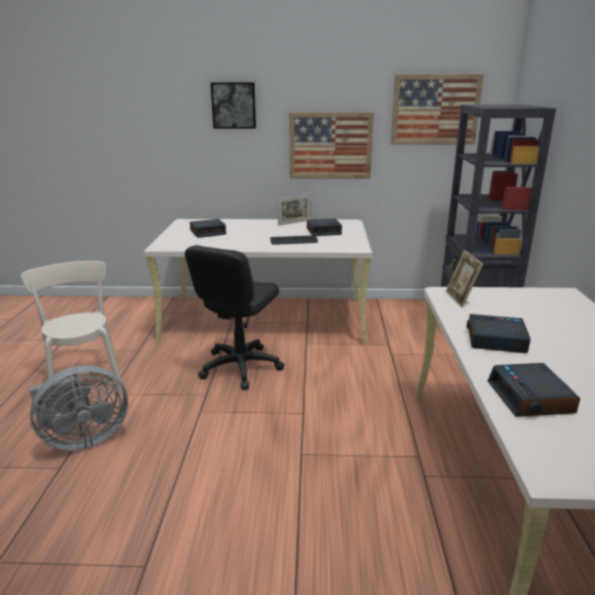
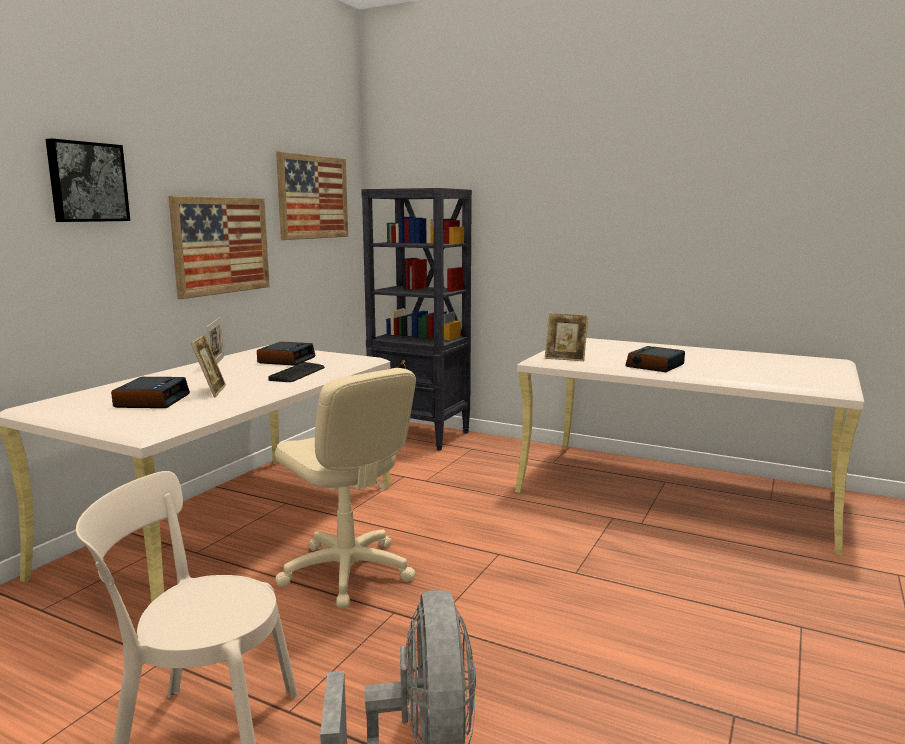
camera: 65 degrees left, 10 degrees down
(235, 236) = (211, 391): none -> picture frame
(240, 367) = (347, 572): black office chair -> beige office chair
(531, 398) = (751, 376): alarm clock -> none

